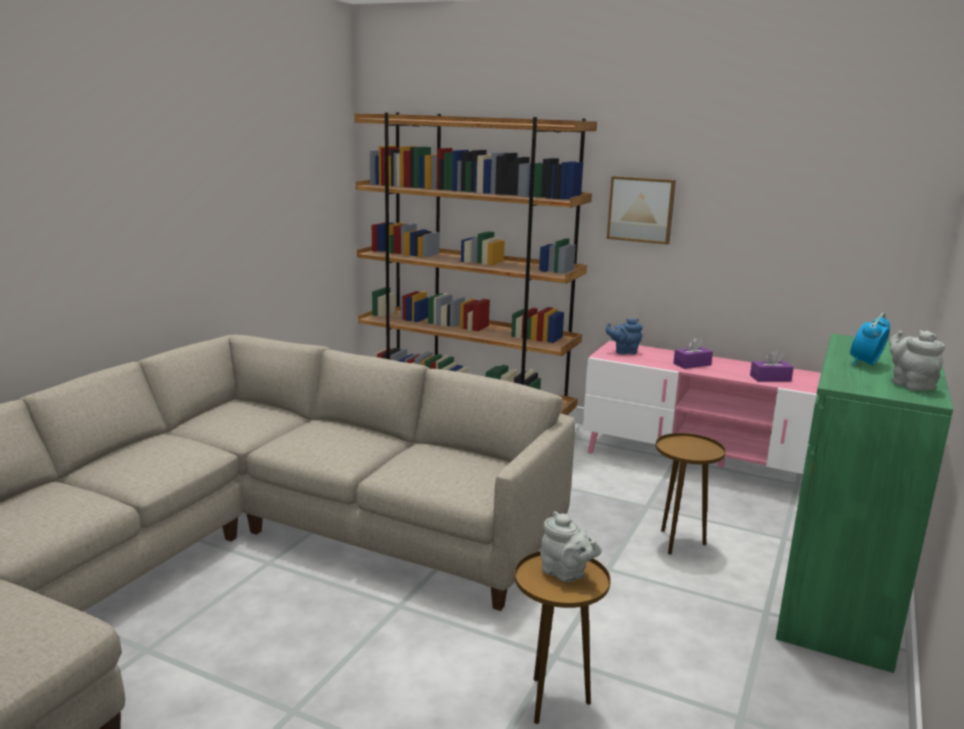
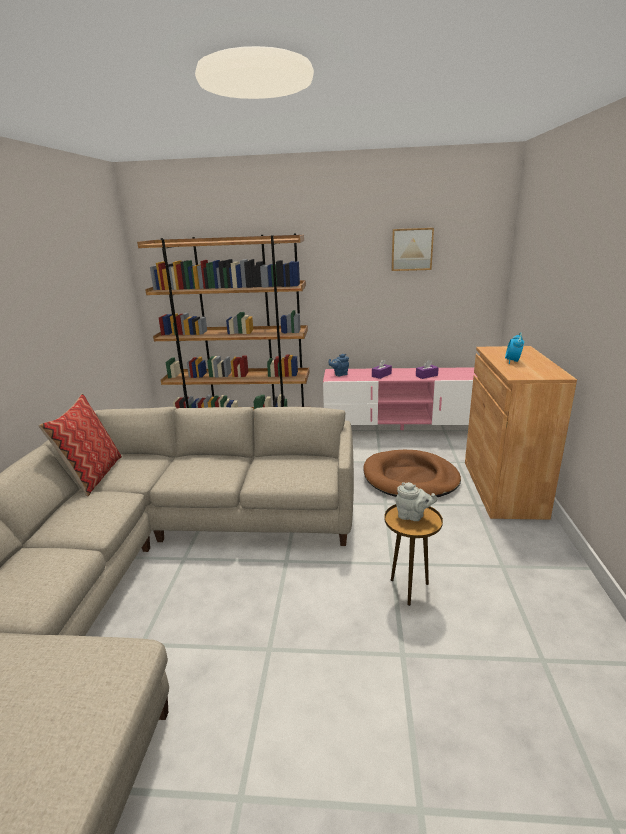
camera: 20 degrees left, 5 degrees up
(193, 418) = (93, 475): none -> pillow
(641, 209) = (336, 287): picture -> picture (411, 249)
(678, 542) = (410, 478): brown side table -> brown dog bed
(838, 599) = (503, 488): green cabinet -> brown cabinet
(910, 384) = (544, 369): grey teapot -> none

